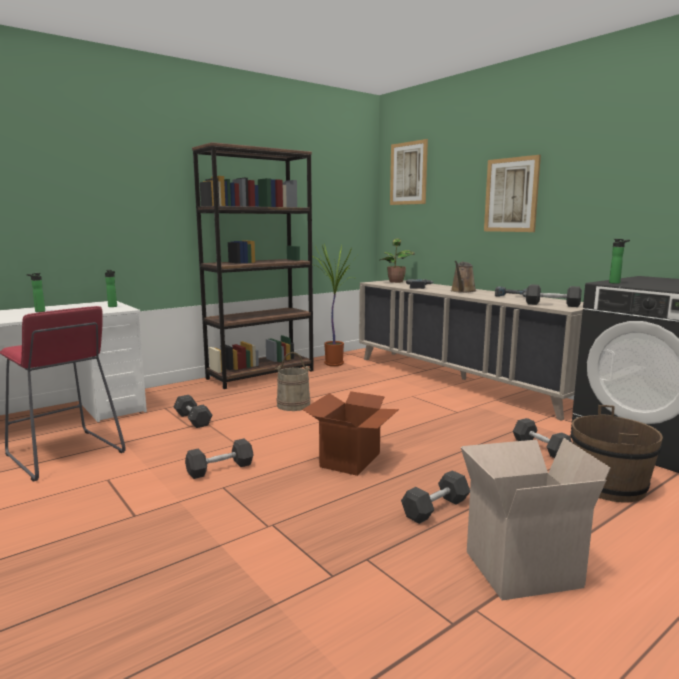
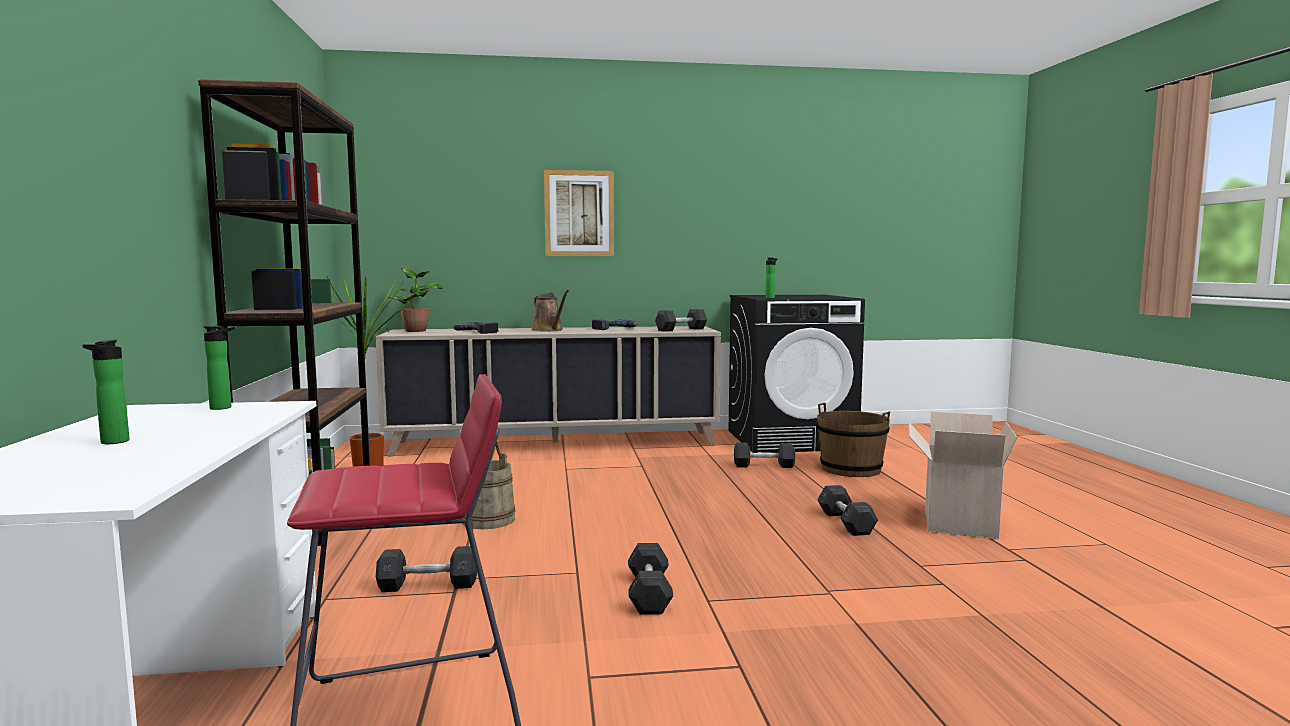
camera: 60 degrees left, 5 degrees down
(351, 460) = (706, 528): cardboard box -> none
(408, 173) = (401, 174): picture -> none

